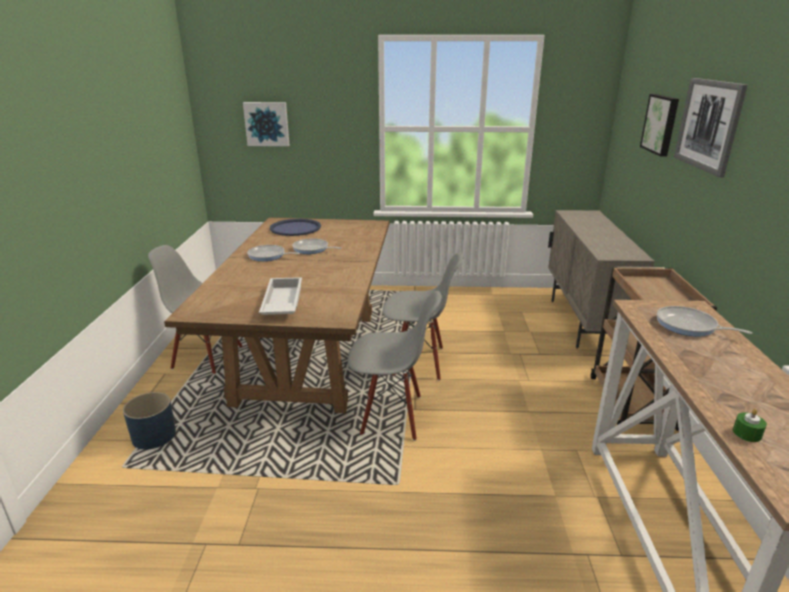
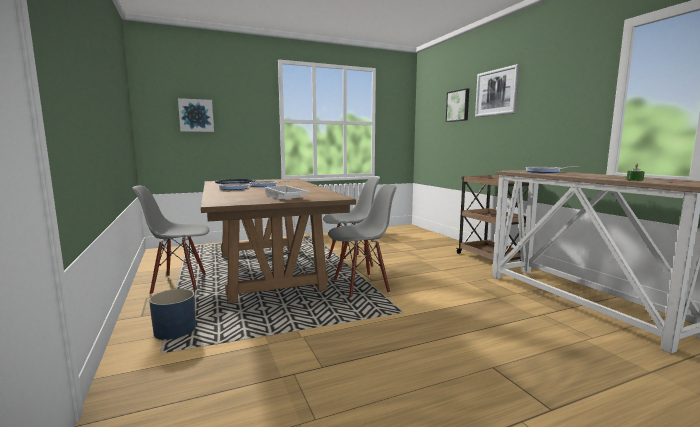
camera: 25 degrees left, 15 degrees down
(583, 323) = (427, 235): beige cabinet -> none

